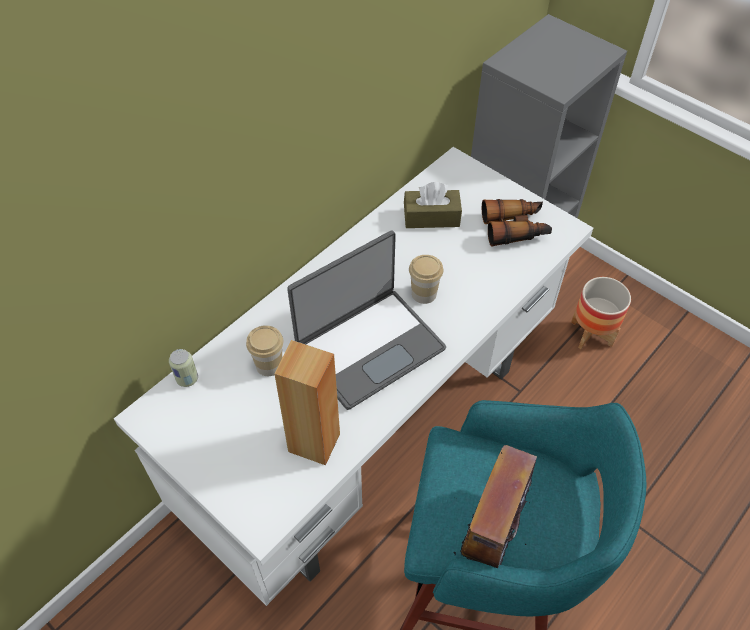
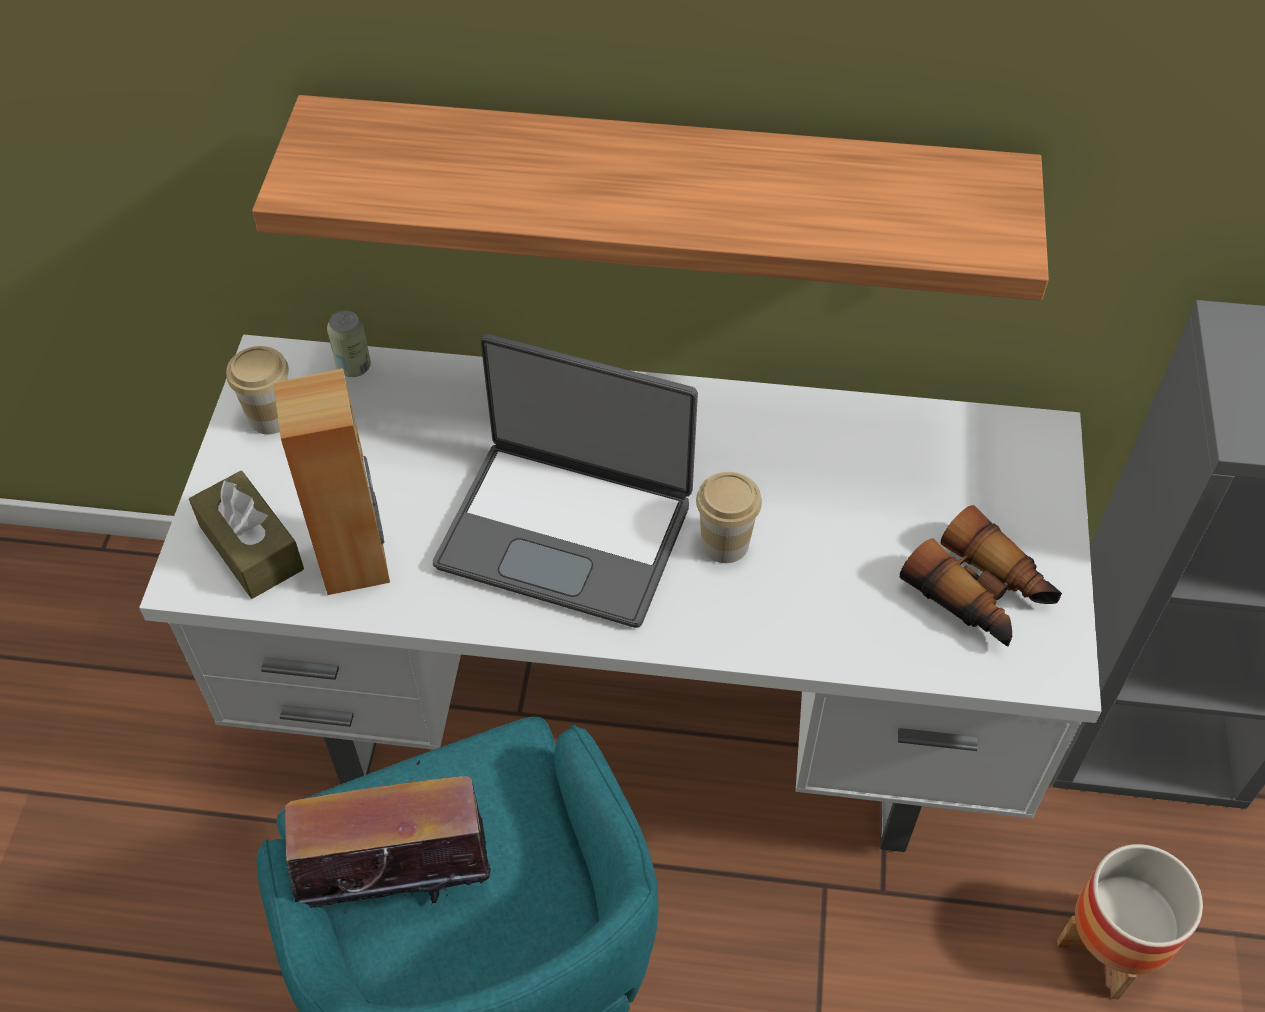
camera: 55 degrees right, 0 degrees up
(269, 365) = (443, 436): cup -> cup (271, 417)
(288, 162) = (661, 183): none -> shelf
(431, 217) = (891, 468): brown tissue box -> brown tissue box (251, 548)

